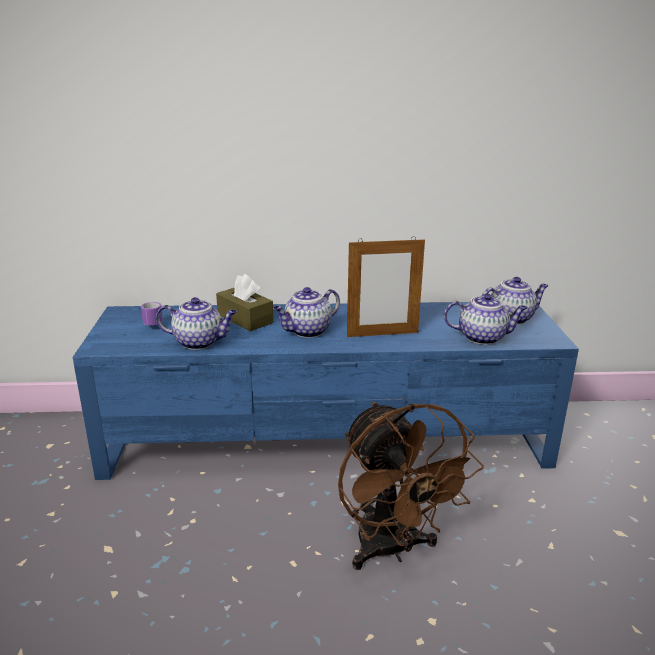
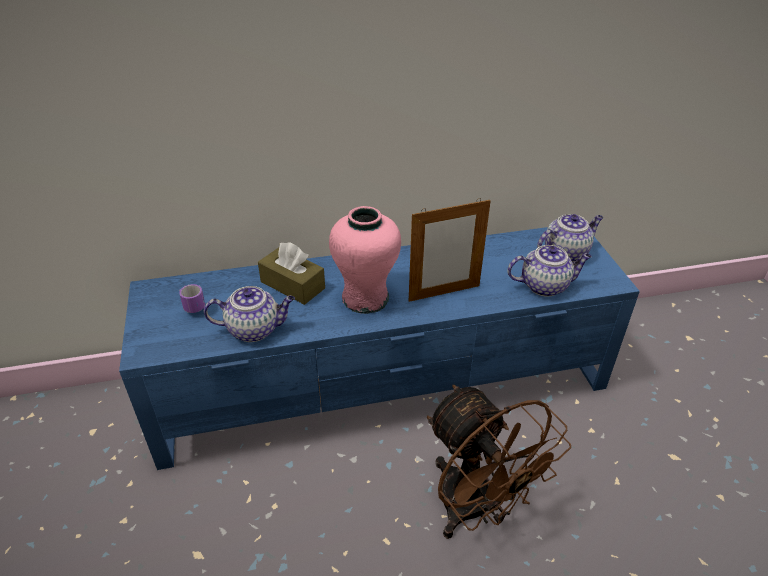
camera: 10 degrees left, 15 degrees up
(307, 331) = (365, 298): teapot -> pink vase

